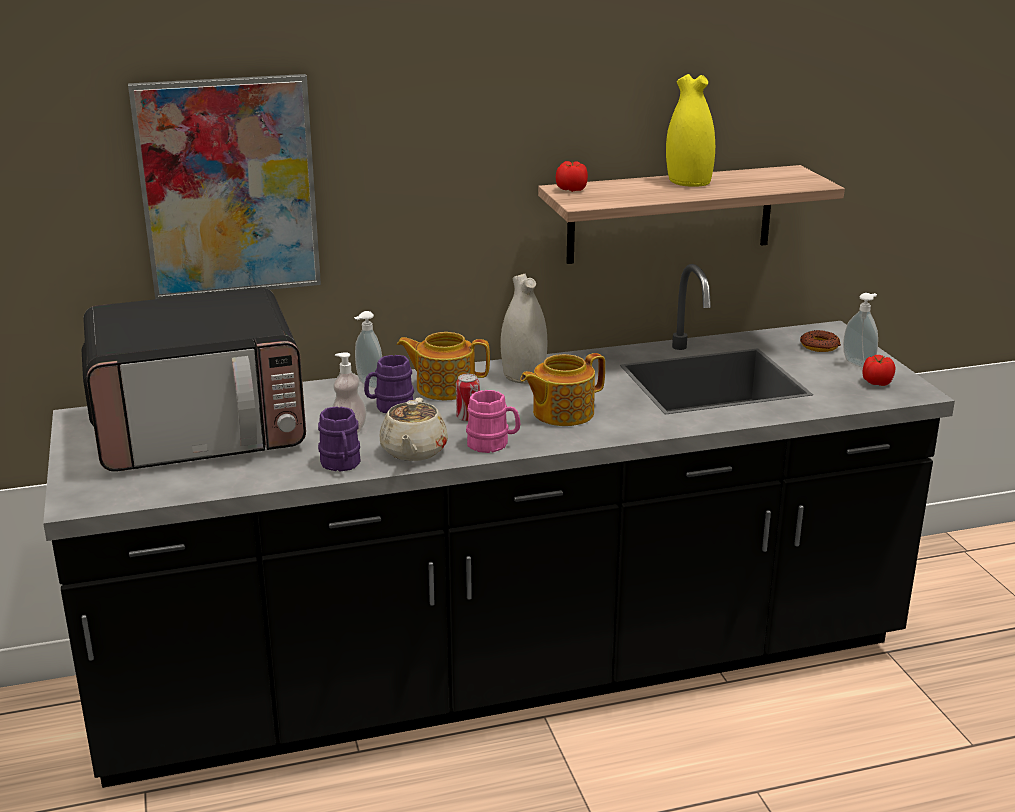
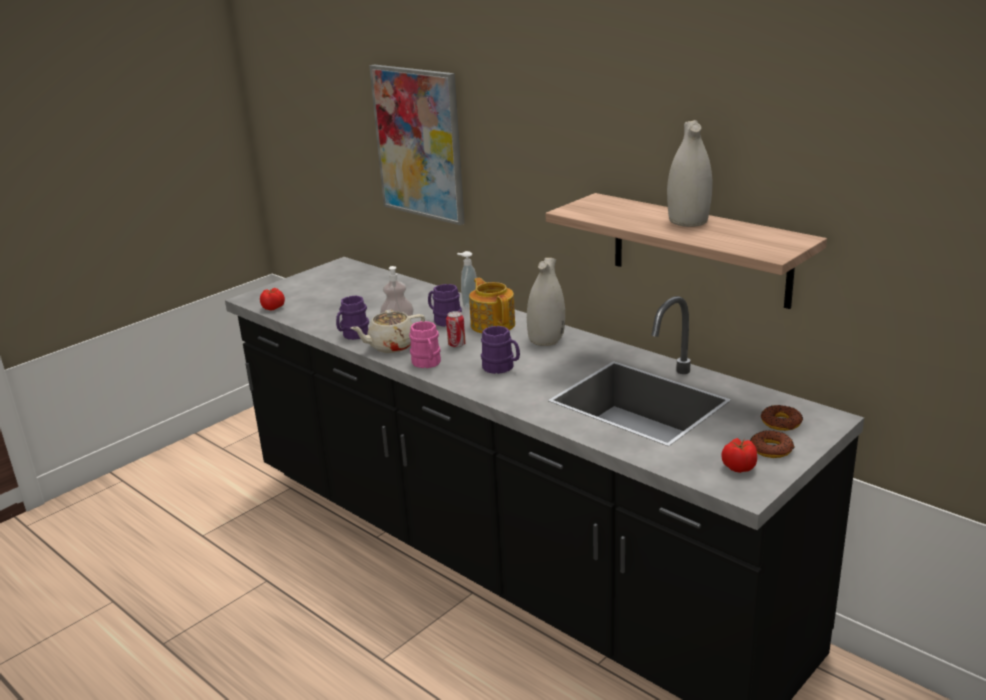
camera: 60 degrees right, 0 degrees up
(201, 429) = (357, 291): microwave -> none
(561, 413) = (501, 368): teapot -> purple mug
(572, 189) = (600, 201): tomato -> tomato (273, 308)
(688, 181) = (688, 220): yellow vase -> white vase
(859, 363) = (771, 449): soap dispenser -> donut

